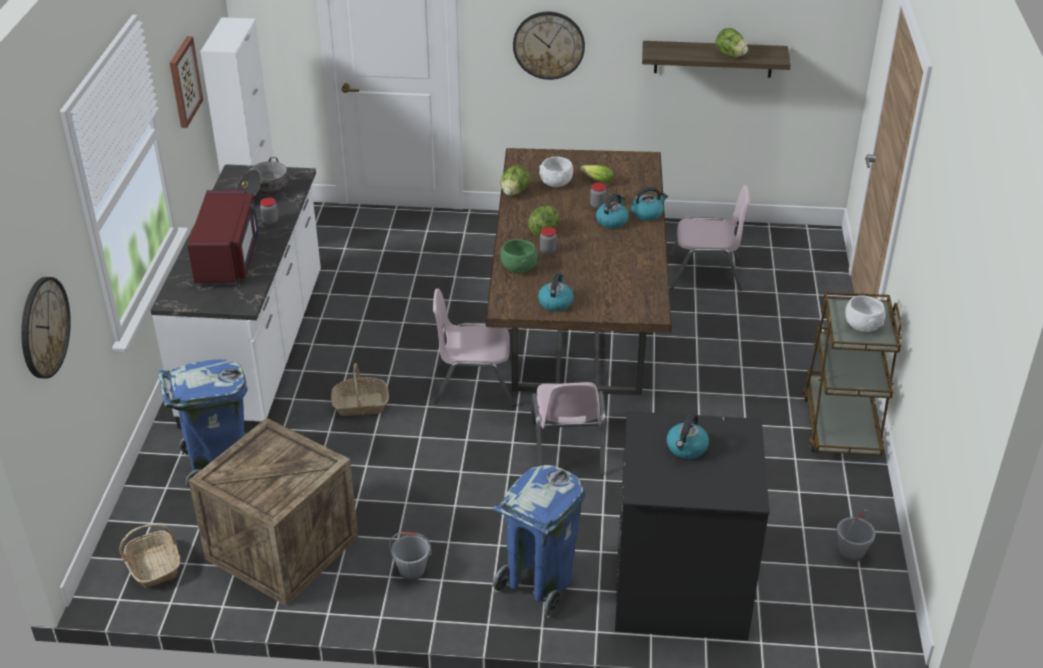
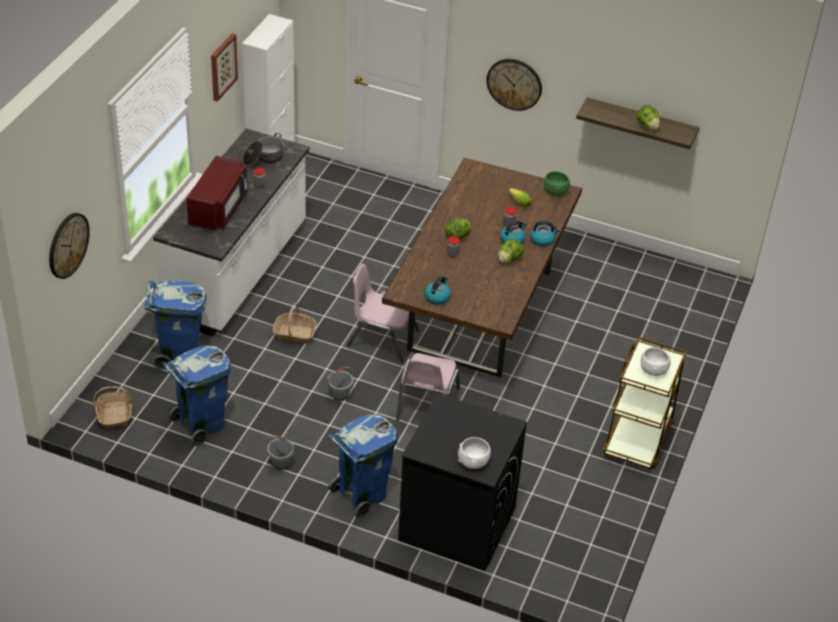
camera: 15 degrees right, 5 degrees up
(282, 548) = (201, 424): crate -> blue trash can
(514, 192) = (451, 198): lettuce -> lettuce (509, 259)
(518, 267) = (424, 262): green bowl -> green bowl (555, 191)
(556, 183) = (487, 197): white bowl -> white bowl (473, 462)
(686, 448) = (463, 429): kettle -> none
(705, 274) = (601, 290): pink chair -> none
(851, 553) = (591, 532): grey bucket -> grey bucket (340, 395)

